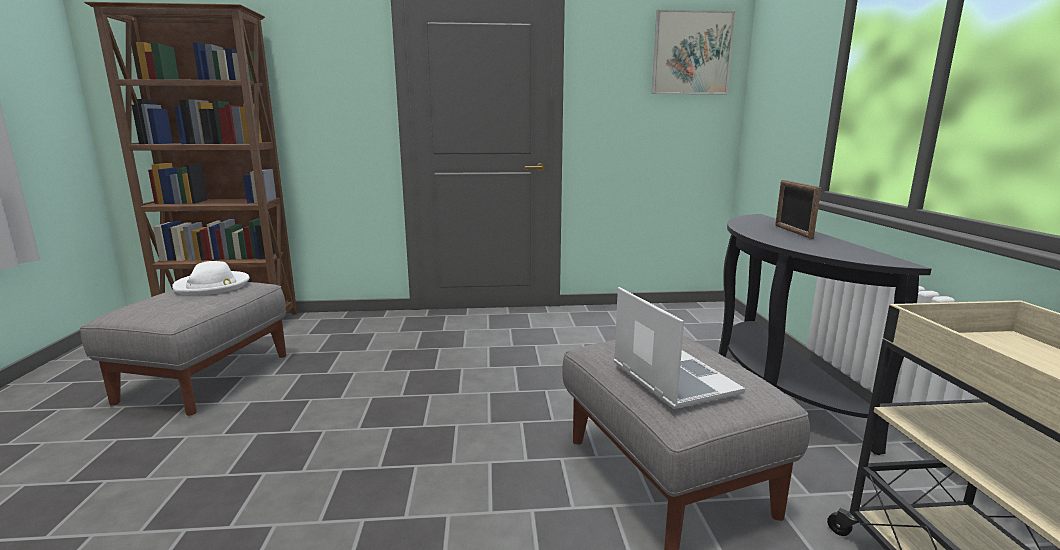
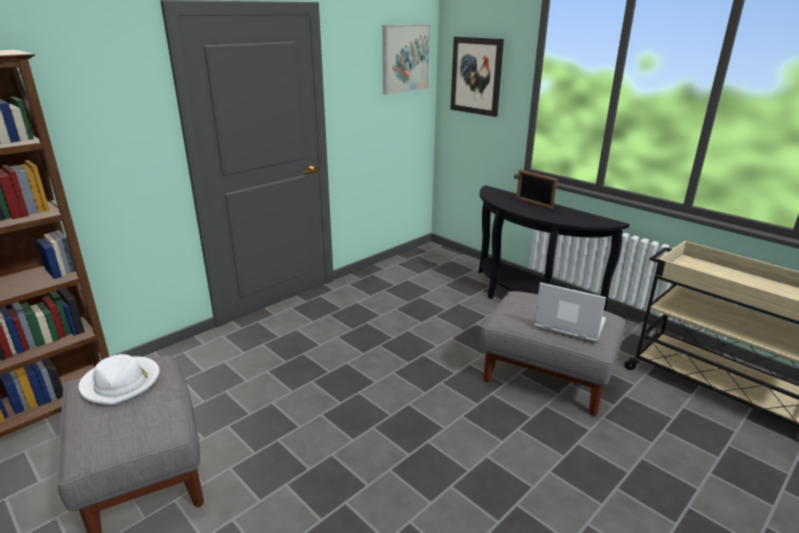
camera: 40 degrees left, 10 degrees up
(781, 68) = (476, 76): none -> picture

